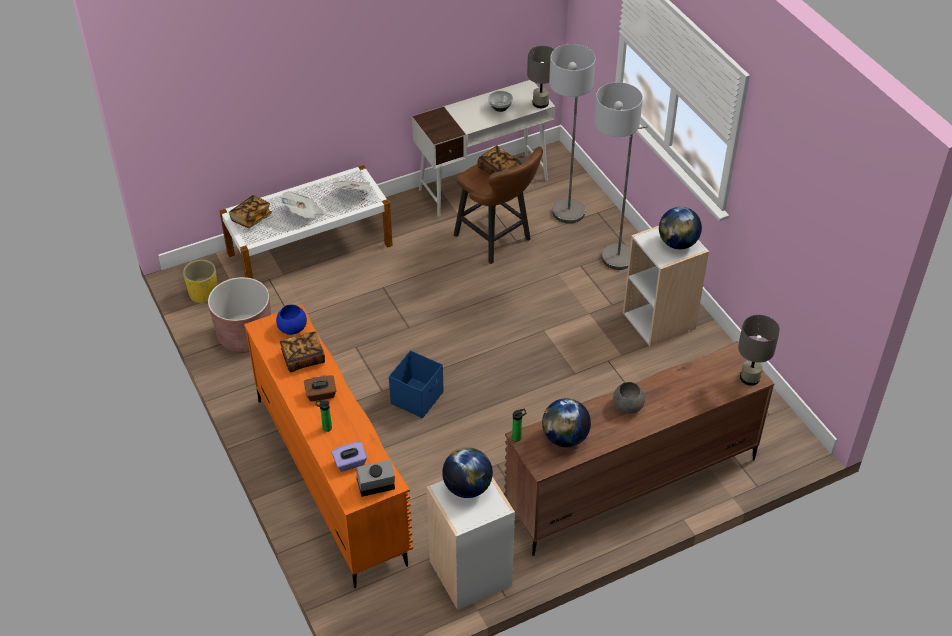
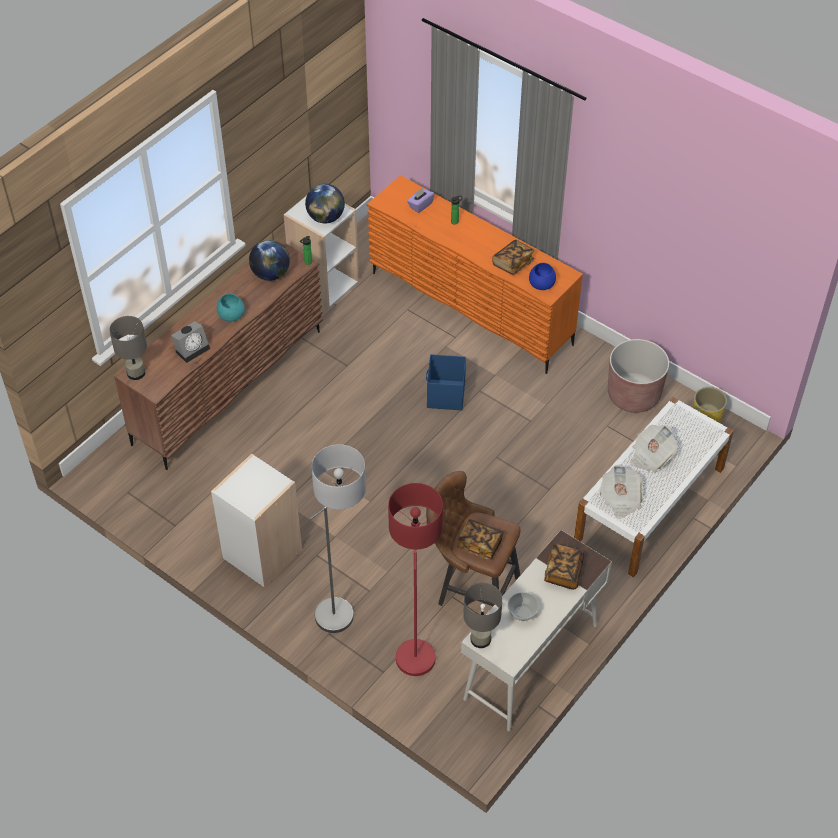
camera: 155 degrees right, 5 degrees up
(251, 218) = (695, 432): book -> book (563, 572)
(321, 395) = (477, 242): brown tissue box -> none
(375, 486) = (392, 197): alarm clock -> alarm clock (192, 348)
(564, 218) = (415, 648): grey floor lamp -> red floor lamp
(628, 406) = (231, 314): grey bowl -> turquoise bowl
(677, 243) = (245, 488): globe -> none

